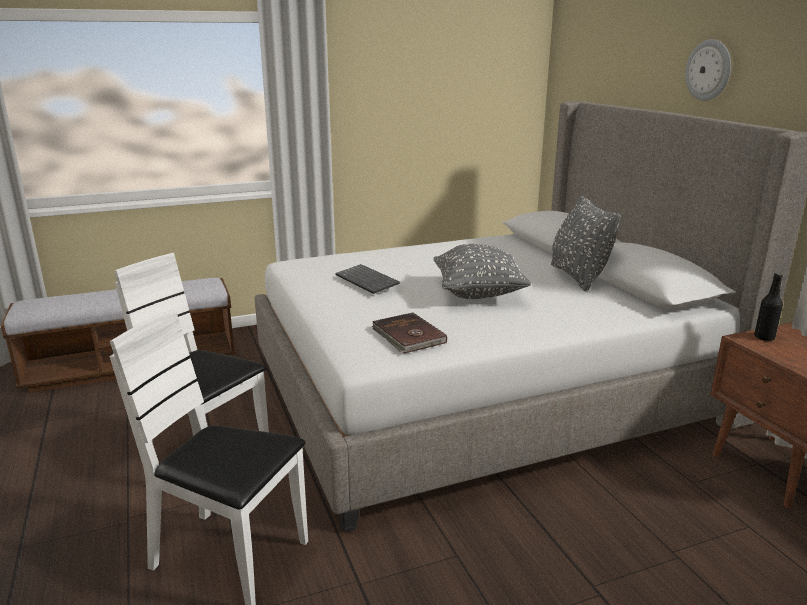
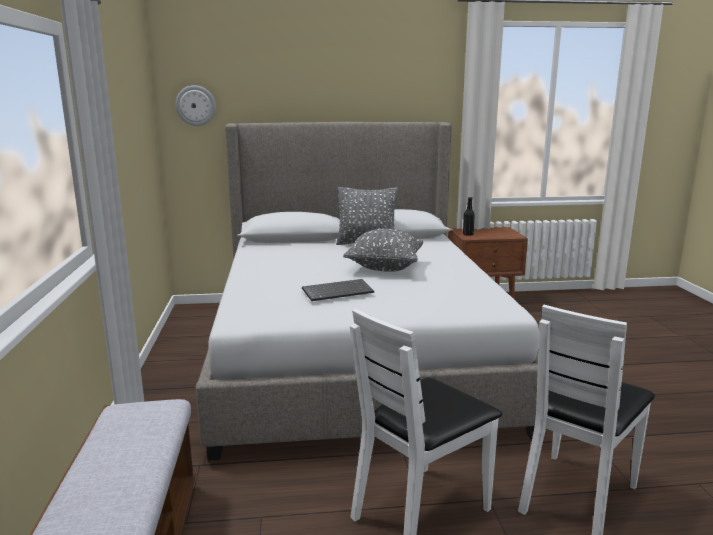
camera: 75 degrees left, 5 degrees down
(408, 336) = (464, 293): brown book -> none
(709, 70) = (353, 92): wall clock -> wall clock (196, 105)

